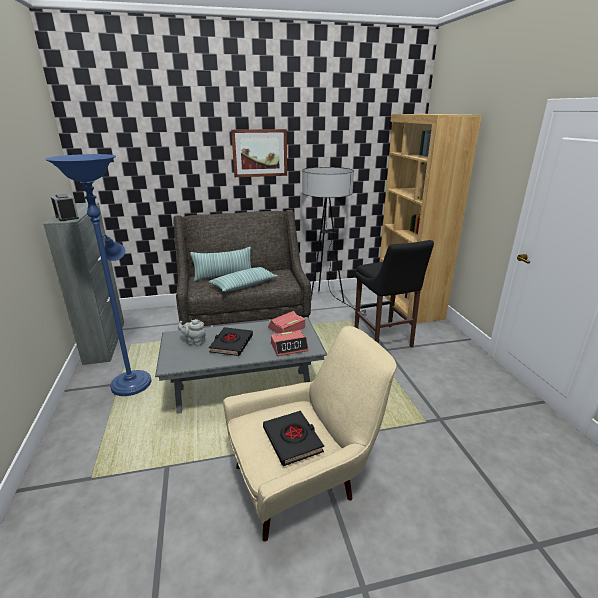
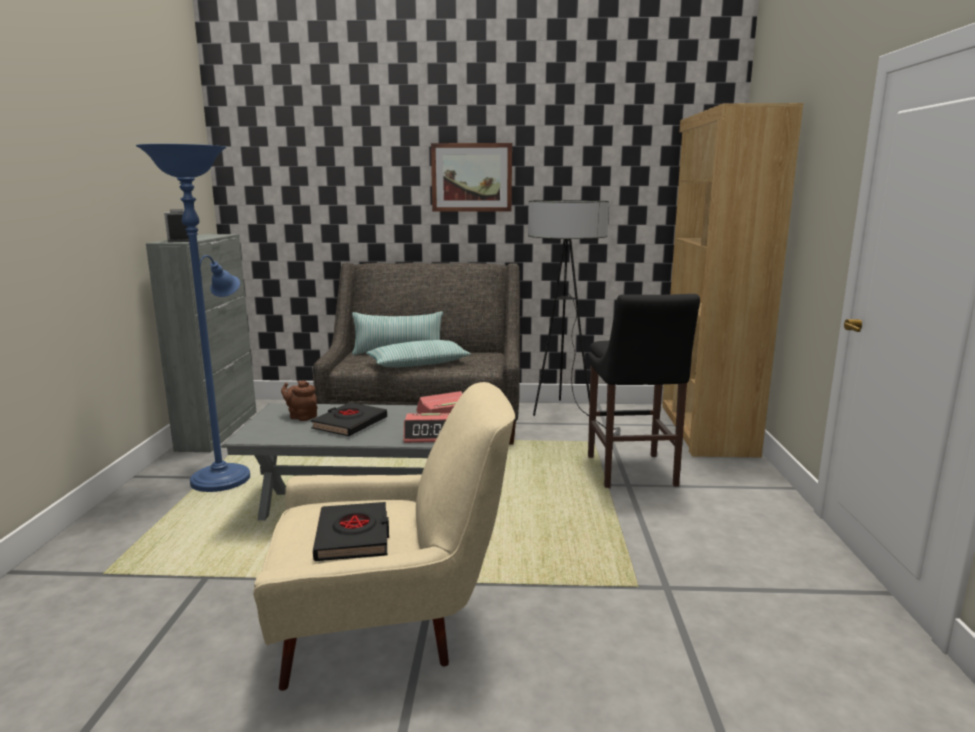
camera: 15 degrees right, 10 degrees down
(194, 342) = (301, 417): grey teapot -> brown teapot

